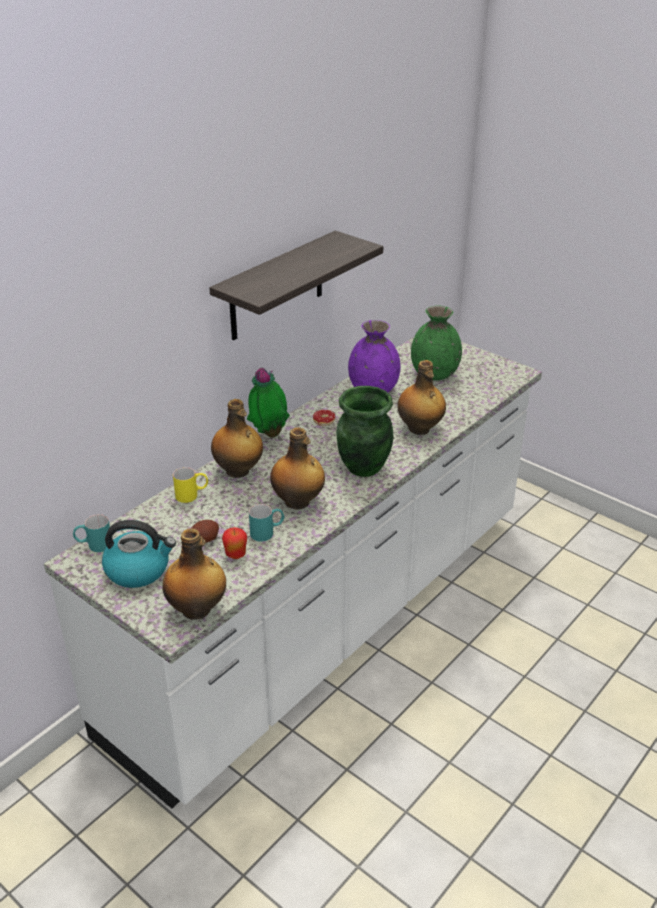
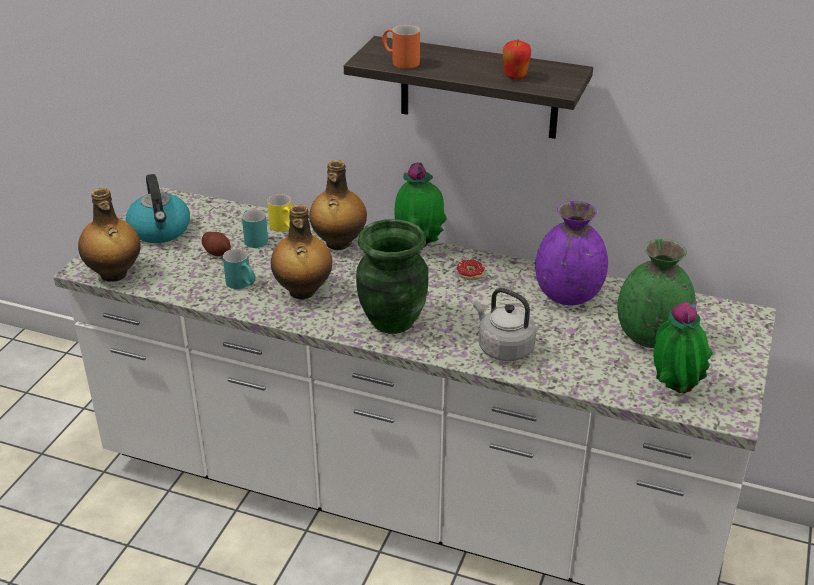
camera: 70 degrees right, 0 degrees up
(94, 545) = (187, 200): turquoise mug -> turquoise mug (253, 238)
(235, 555) = (199, 275): apple -> apple (515, 76)
(272, 285) = (400, 61): none -> orange mug
(419, 429) = (503, 348): bottle -> grey kettle
(489, 382) = (673, 389): none -> potted plant

